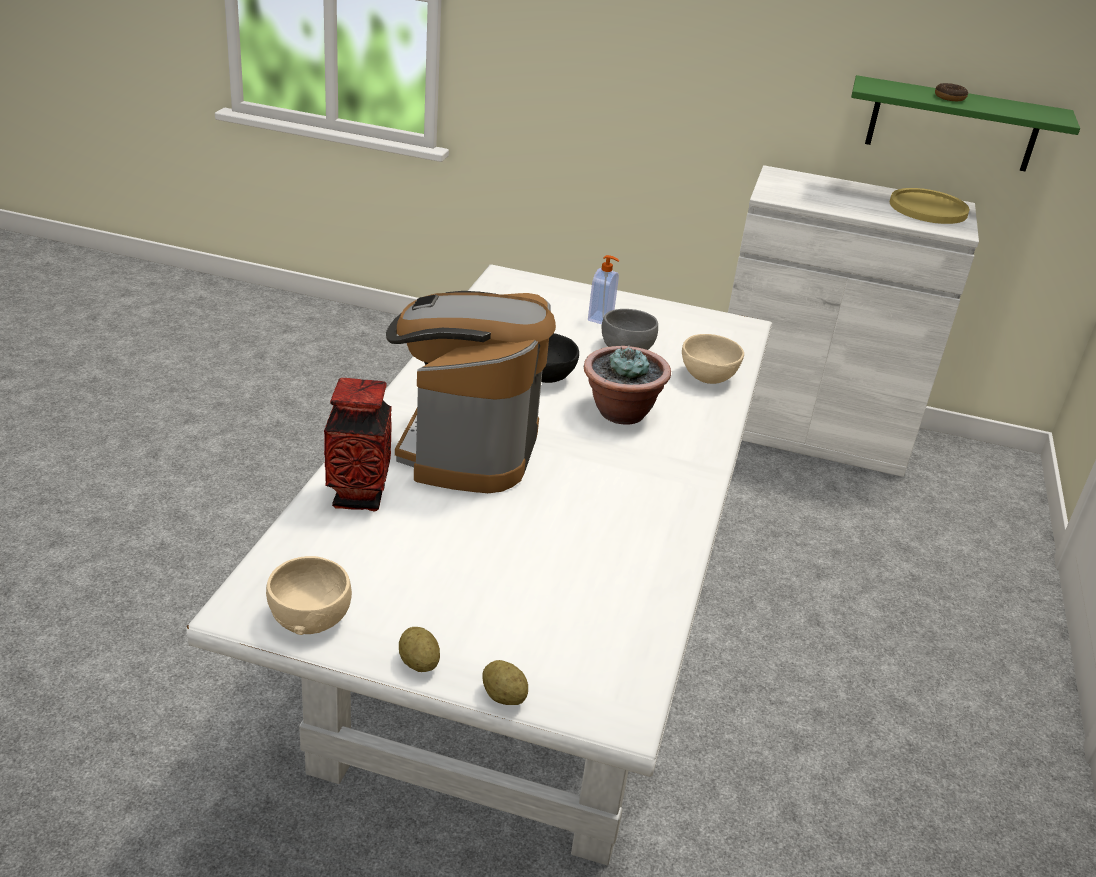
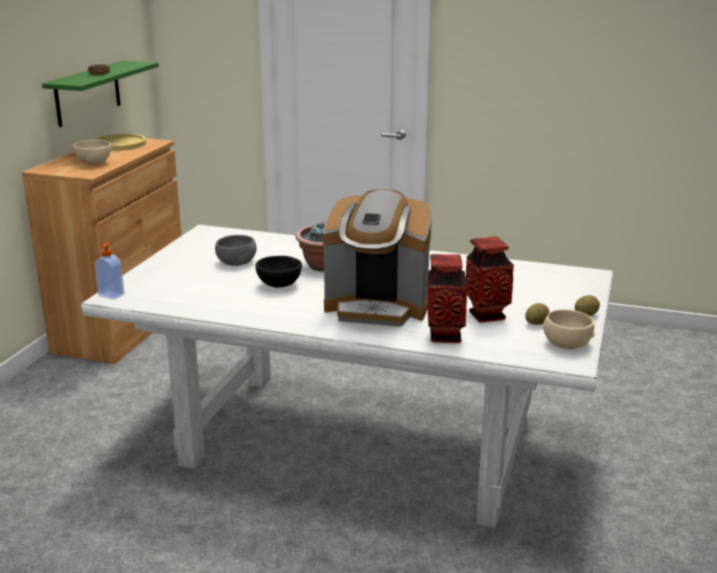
camera: 85 degrees left, 10 degrees down
(427, 545) = (486, 315): none -> vase
(503, 696) = (596, 297): potato -> potato (536, 323)
(601, 318) = (191, 267): soap dispenser -> soap dispenser (112, 295)
(707, 377) = (276, 243): beige bowl -> beige bowl (94, 163)
(806, 429) = (122, 327): white cabinet -> brown cabinet

